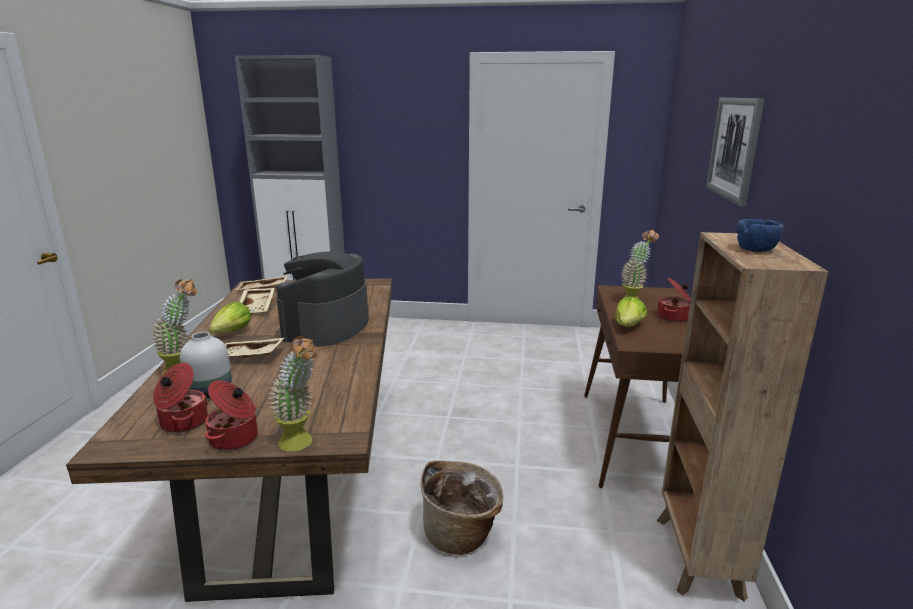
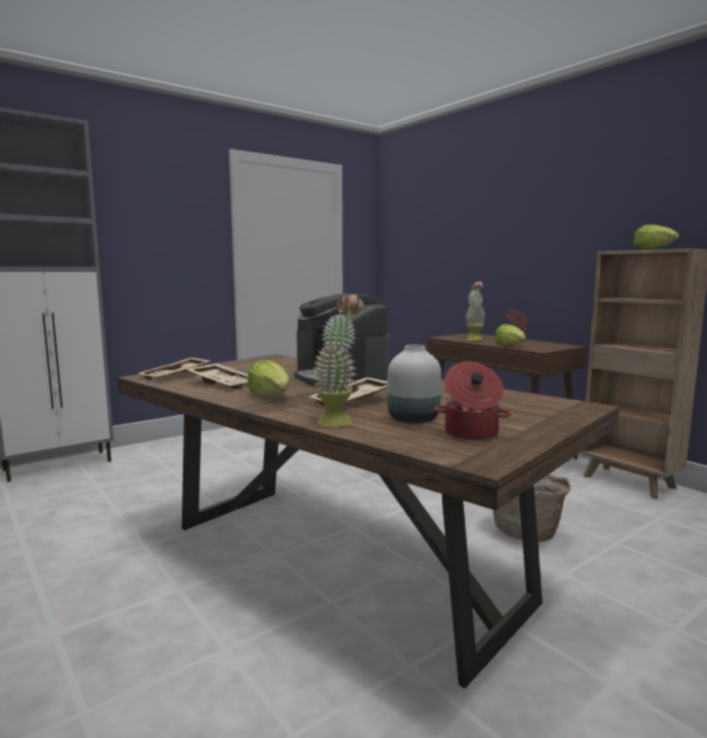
camera: 45 degrees left, 10 degrees down
(235, 439) = (539, 426): cooking pot -> none
(301, 444) = (581, 414): potted plant -> none
(734, 148) = (524, 218): picture -> none
(755, 250) = (654, 249): blue bowl -> lettuce

